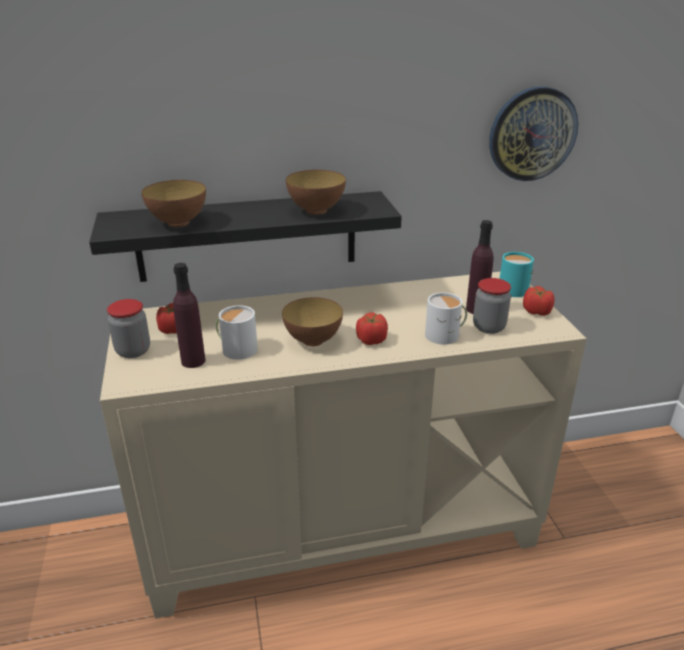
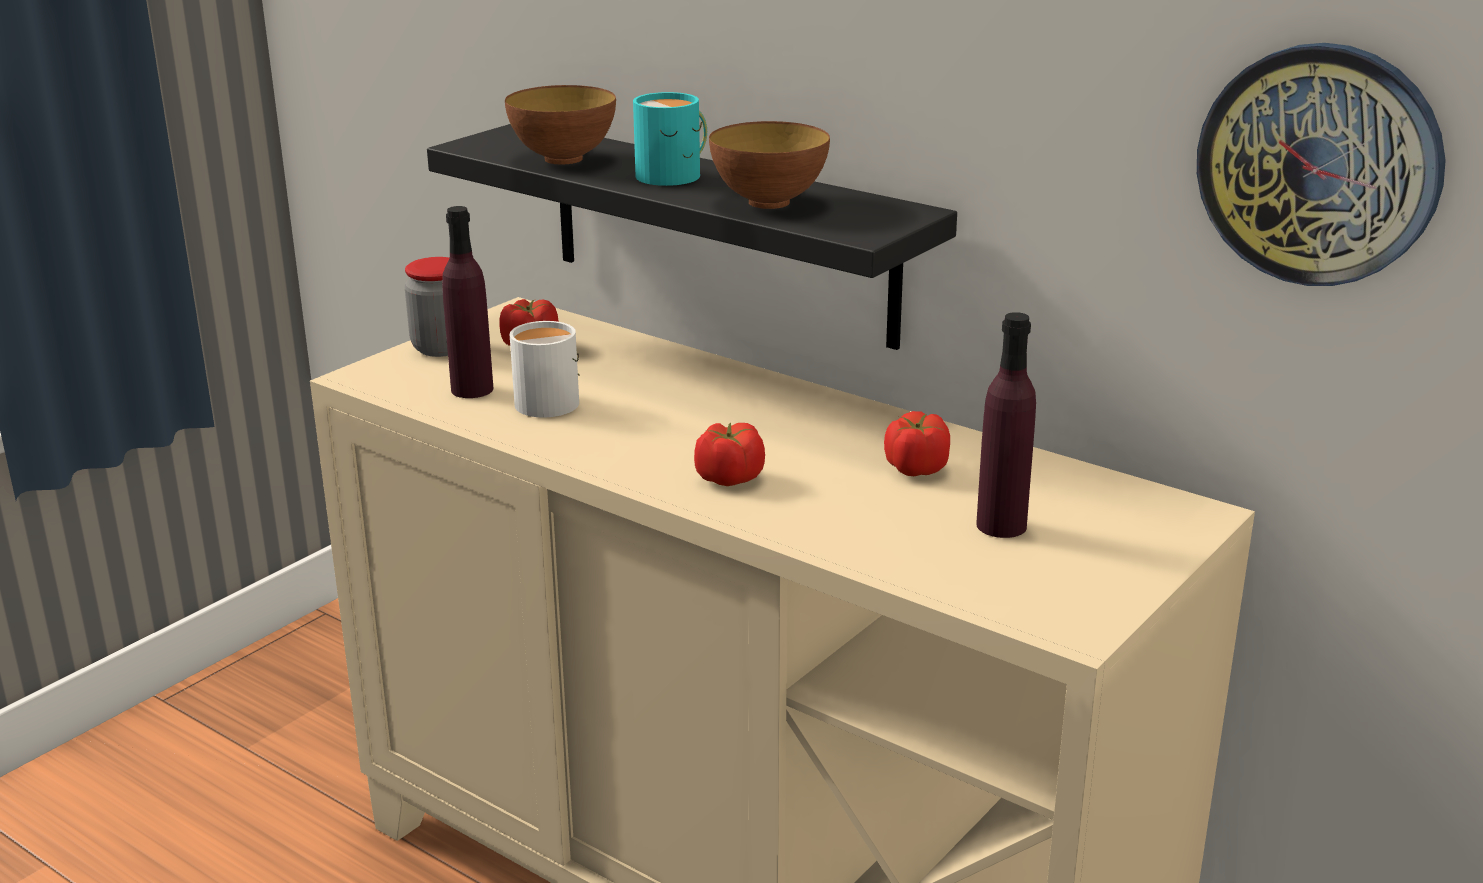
camera: 50 degrees right, 5 degrees down
(313, 340) = (653, 439): bowl -> none
(445, 335) = (853, 530): white mug -> none
(488, 327) = (954, 558): jar -> none
(513, 288) = (1161, 532): turquoise mug -> turquoise mug (675, 175)
(537, 312) = (1108, 585): tomato -> tomato (916, 468)

